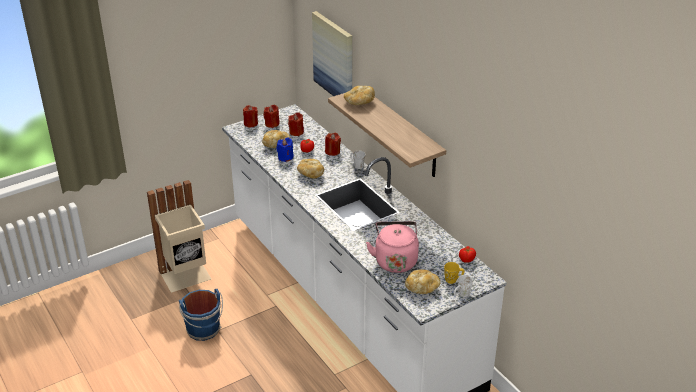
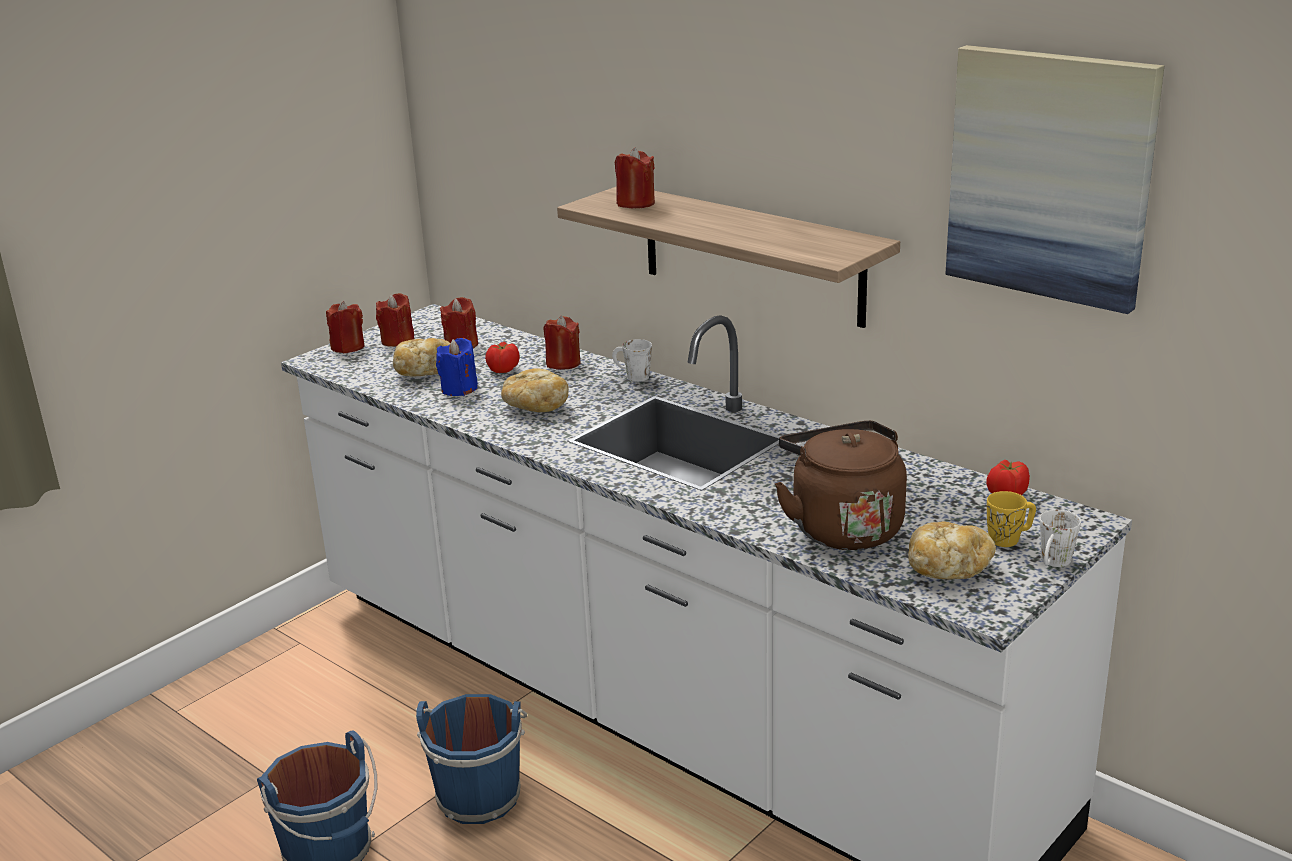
camera: 15 degrees left, 10 degrees down
(186, 276) = (245, 738): beige trash can -> none
(265, 320) = (478, 794): none -> blue bucket
(334, 58) = (535, 146): picture -> picture (1050, 176)
(359, 102) = (635, 203): bread -> red candle
(395, 260) = (842, 527): pink kettle -> brown kettle

